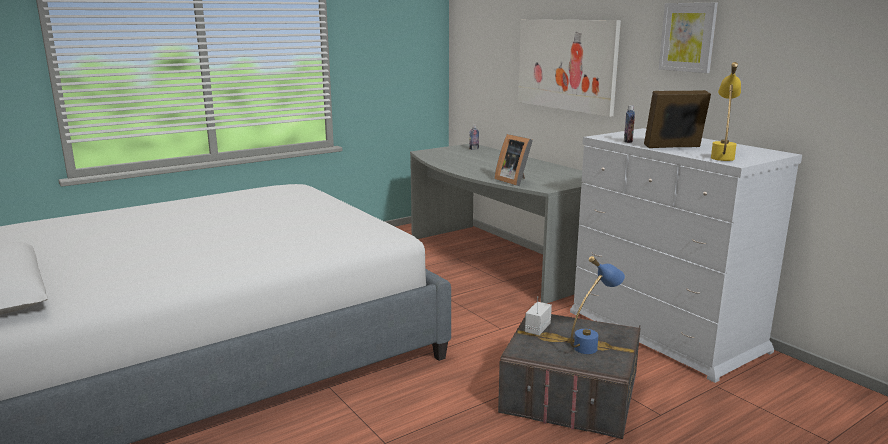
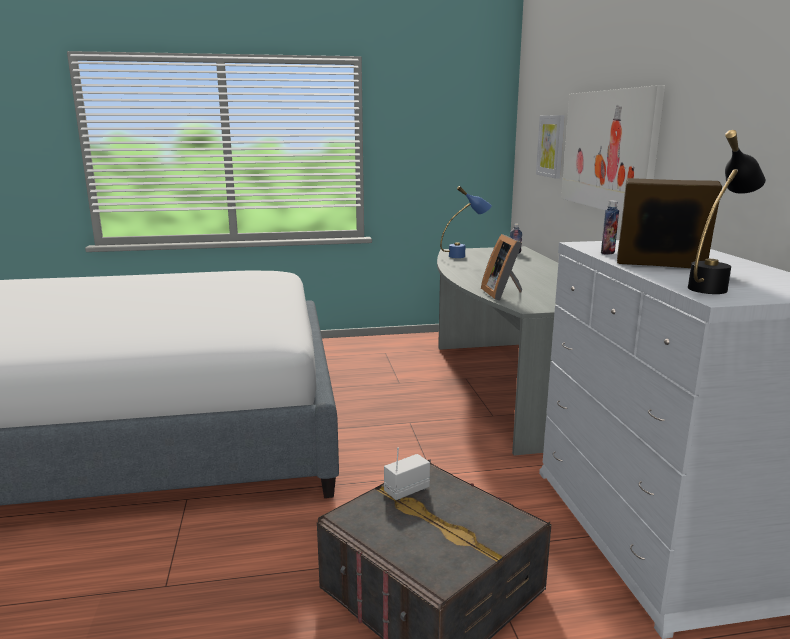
camera: 25 degrees right, 0 degrees up
(592, 344) = (452, 532): blue table lamp -> blue table lamp (464, 256)
(688, 37) = (739, 103): picture -> picture (551, 146)
(722, 156) = (714, 286): yellow table lamp -> black table lamp

